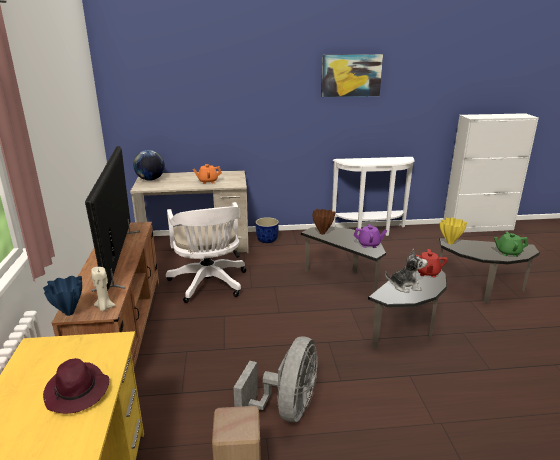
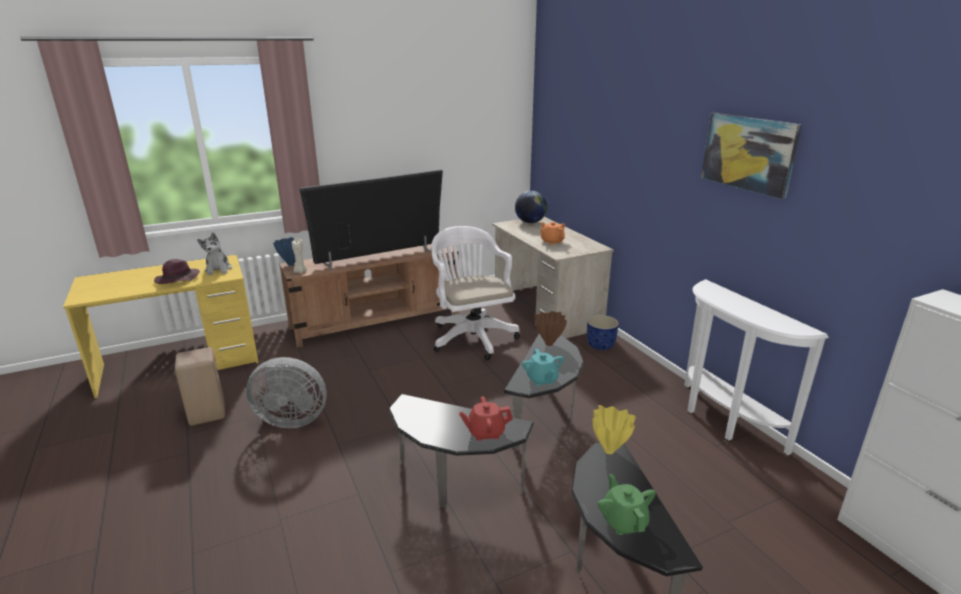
camera: 70 degrees right, 0 degrees up
(209, 284) = (471, 336): white office chair -> white office chair turned 105 degrees clockwise
(369, 244) = (542, 379): purple teapot -> turquoise teapot
(405, 286) = (438, 416): plush toy -> plush toy (218, 269)

